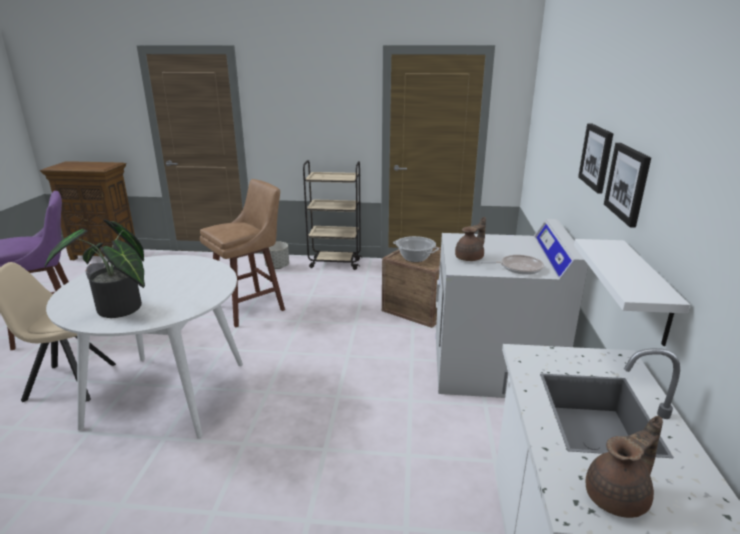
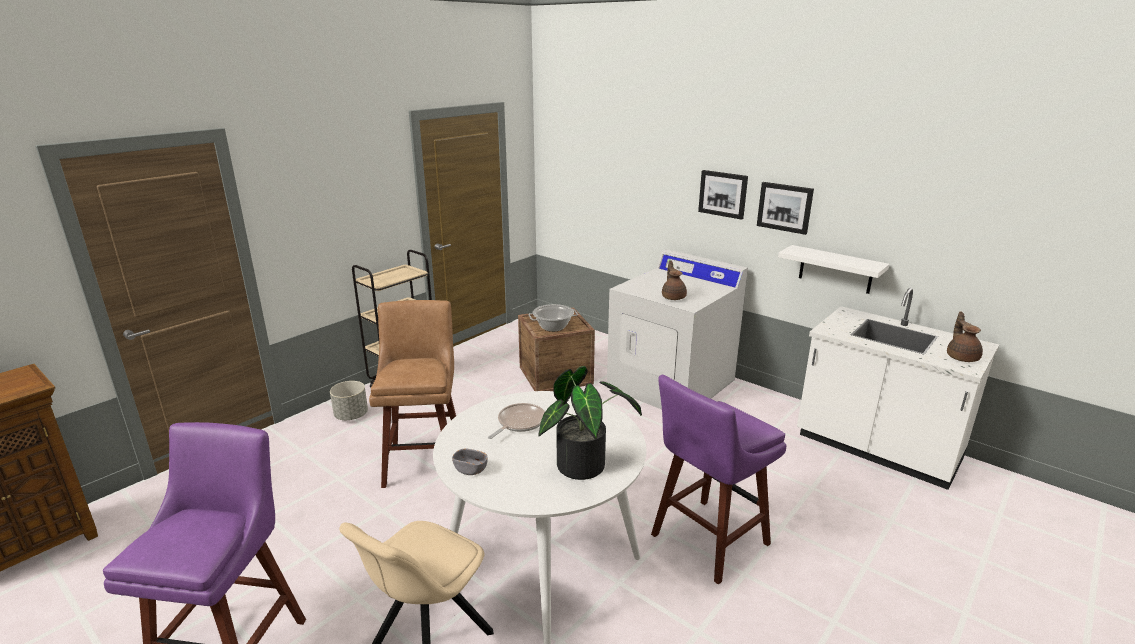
camera: 55 degrees left, 0 degrees up
(247, 471) = (707, 541): none -> purple stool
(518, 268) = (708, 291): frying pan -> frying pan (519, 423)

